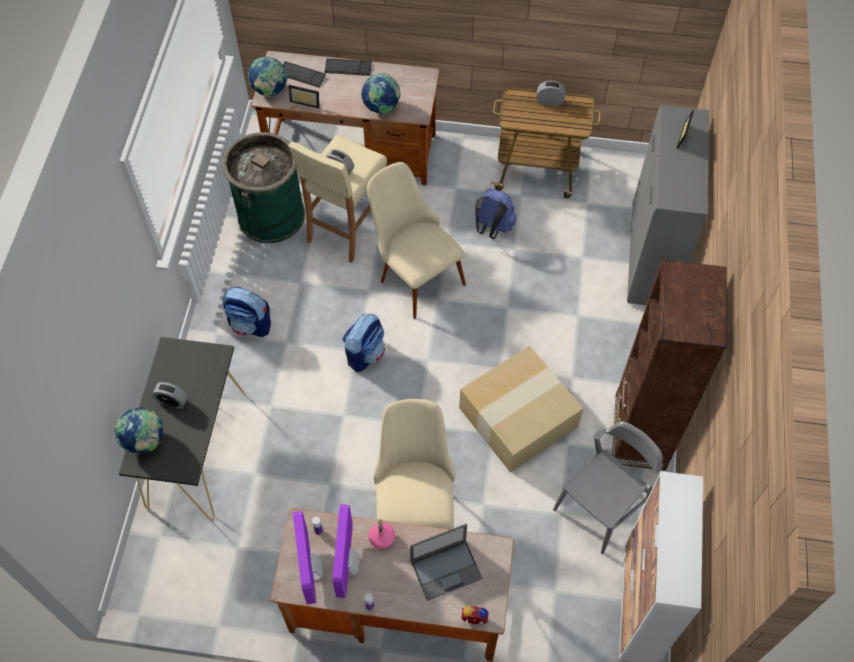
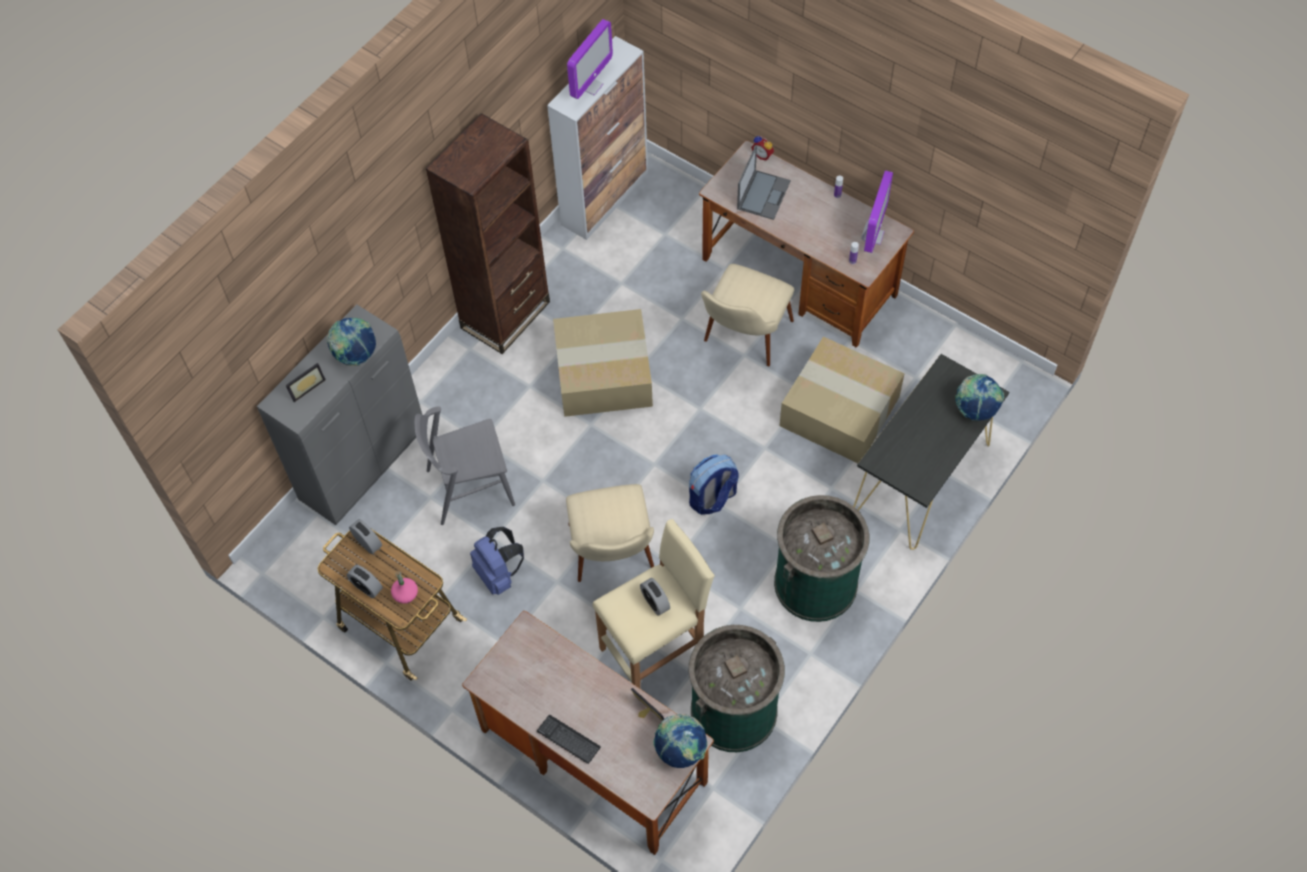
camera: 150 degrees left, 0 degrees up
(172, 401) = (937, 435): alarm clock -> alarm clock (367, 542)
(250, 325) = (815, 583): backpack -> green trash can
(292, 480) = (841, 410): none -> cardboard box
(302, 75) = (630, 756): keyboard -> none
(348, 565) = (840, 227): monitor -> monitor (590, 86)
(381, 107) = (562, 659): globe -> globe (355, 355)
(382, 538) = (803, 234): pink bottle -> pink bottle (405, 594)
(446, 569) = (763, 194): laptop -> laptop turned 105 degrees clockwise
(601, 506) = (583, 274): grey chair -> grey chair (470, 487)

